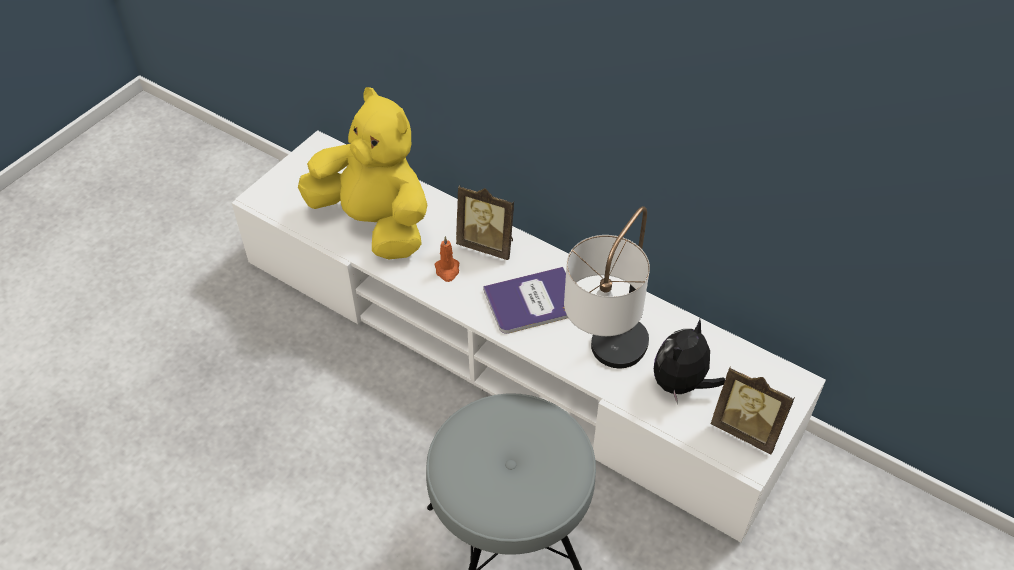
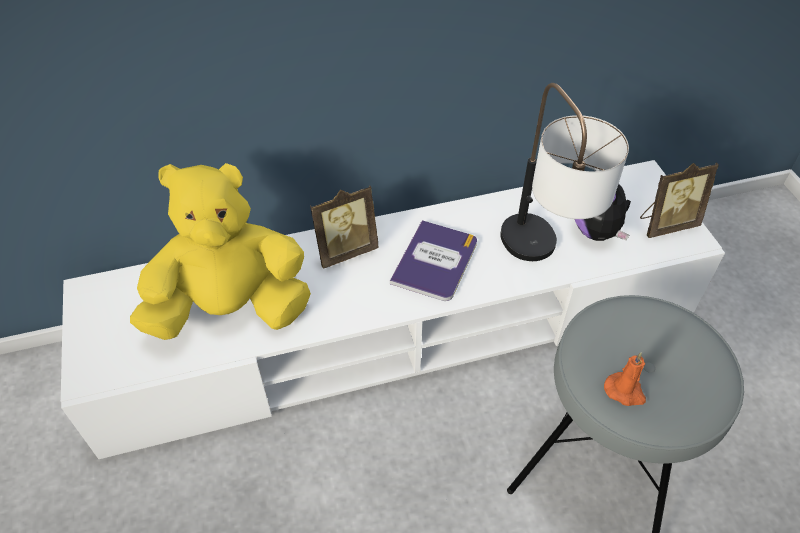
camera: 50 degrees left, 0 degrees up
(447, 270) = (343, 294): orange candle -> orange candle (625, 391)

